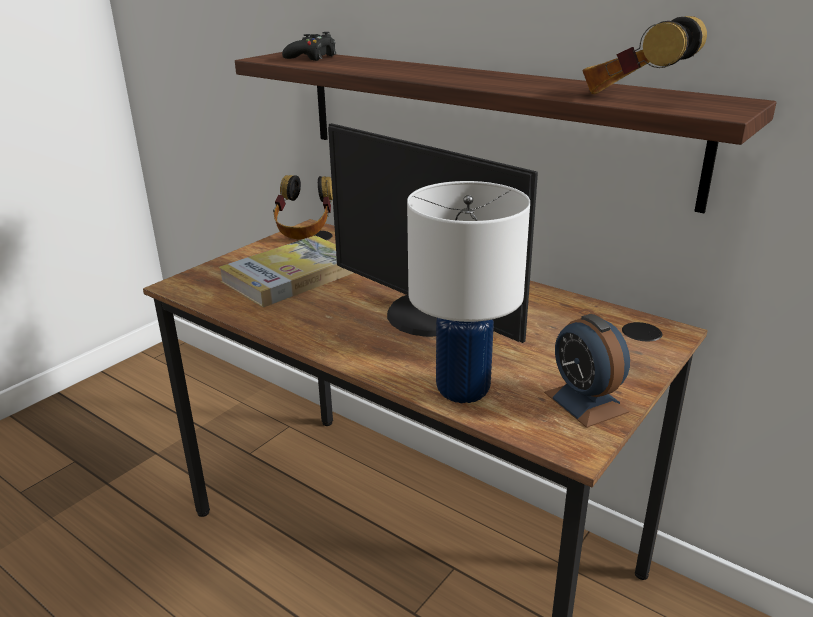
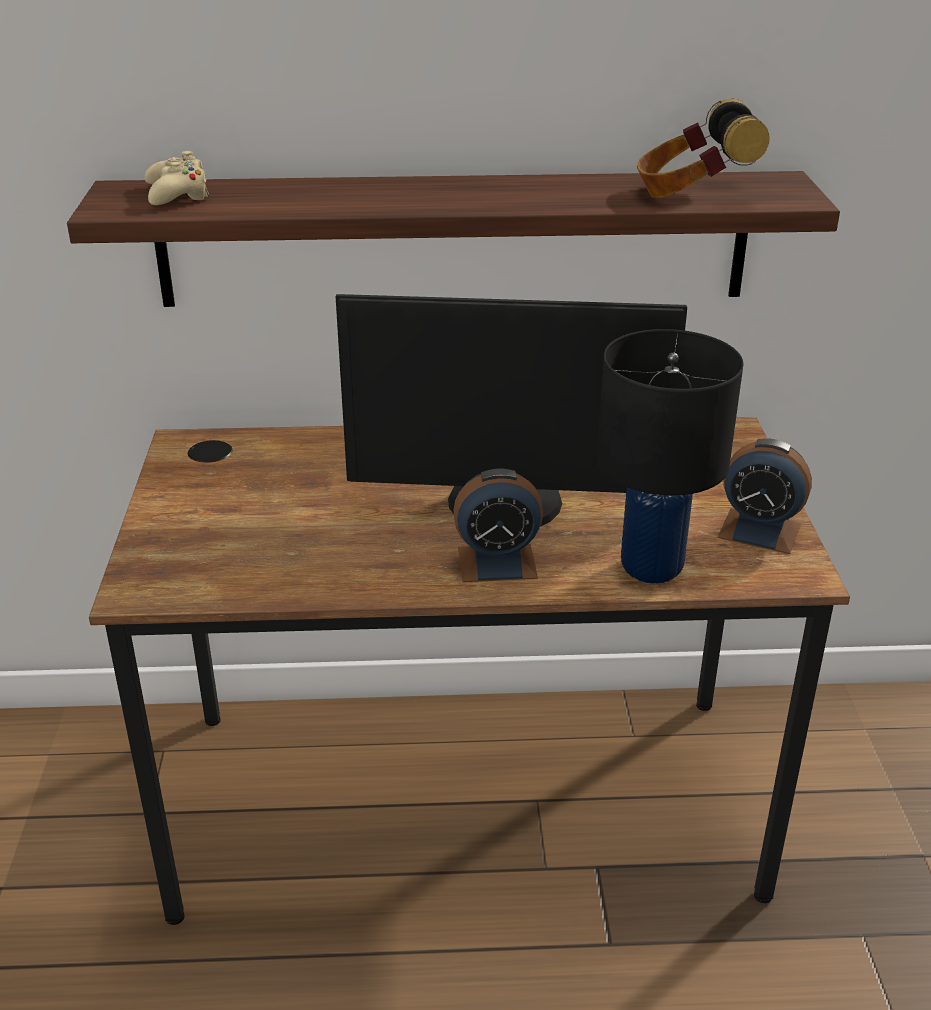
camera: 40 degrees left, 5 degrees up
(292, 276) = (270, 518): book -> none
(304, 230) = (179, 448): headphones -> none
(312, 57) = (178, 194): black game controller -> beige game controller
(370, 345) = (497, 563): none -> alarm clock
(466, 391) = (654, 567): white table lamp -> black table lamp

